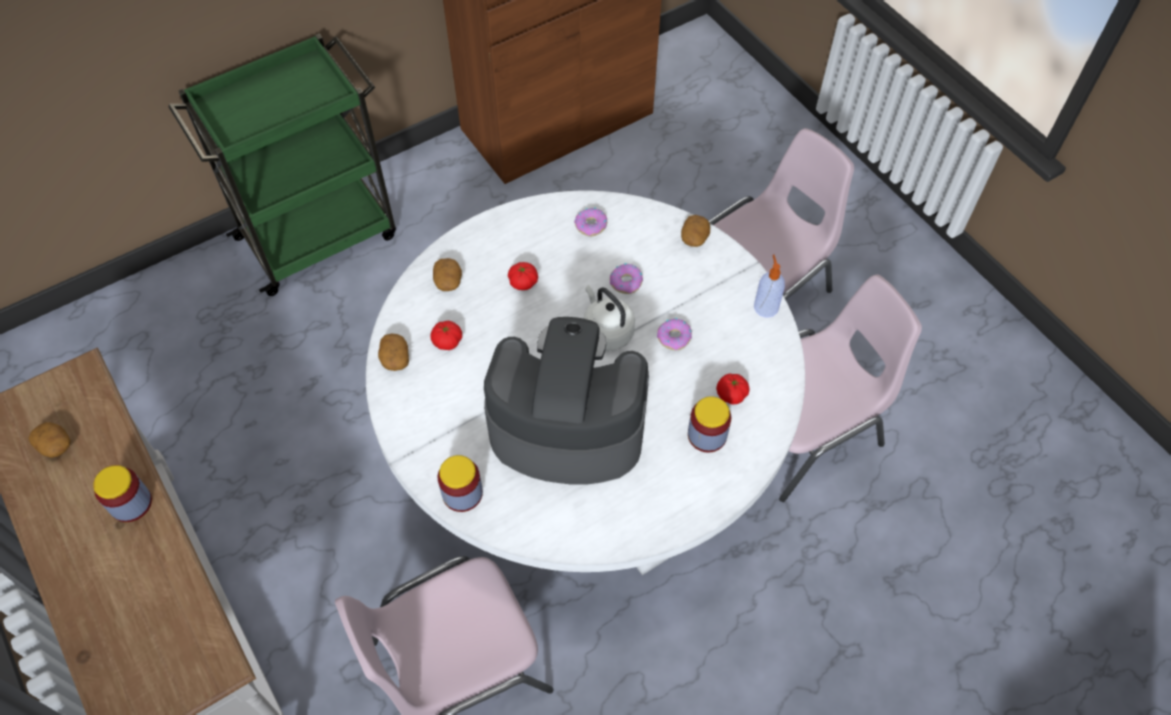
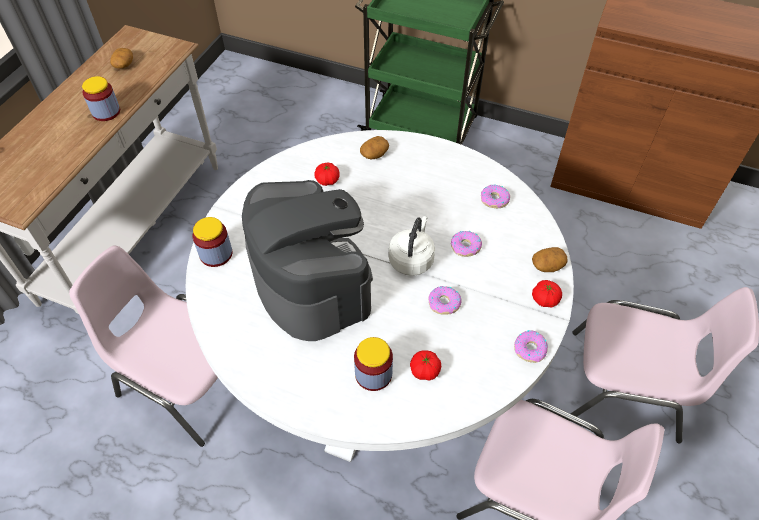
camera: 55 degrees right, 5 degrees down
(395, 358) = (293, 163): potato -> none
(523, 282) = (409, 191): tomato -> tomato (545, 299)
(765, 306) = (530, 349): soap dispenser -> donut

